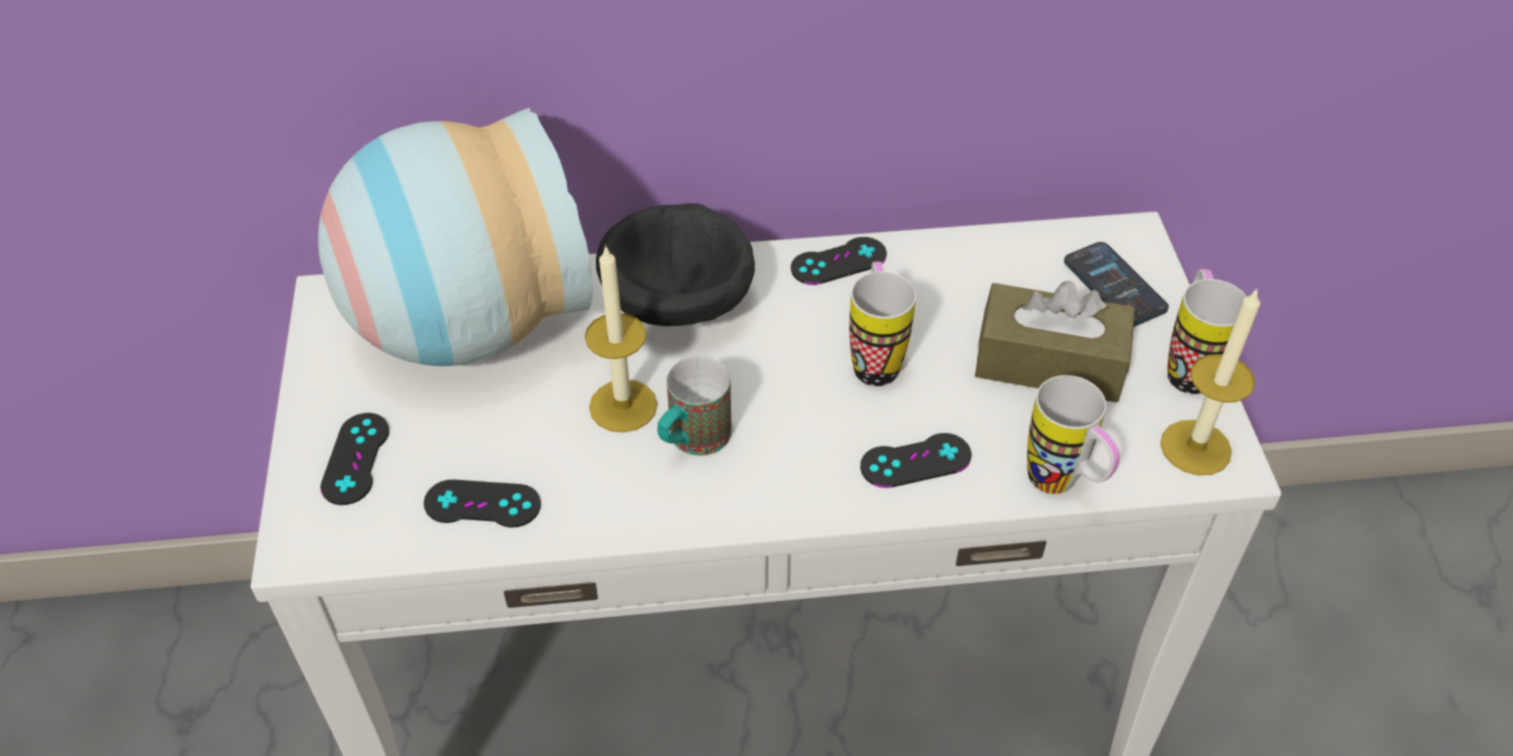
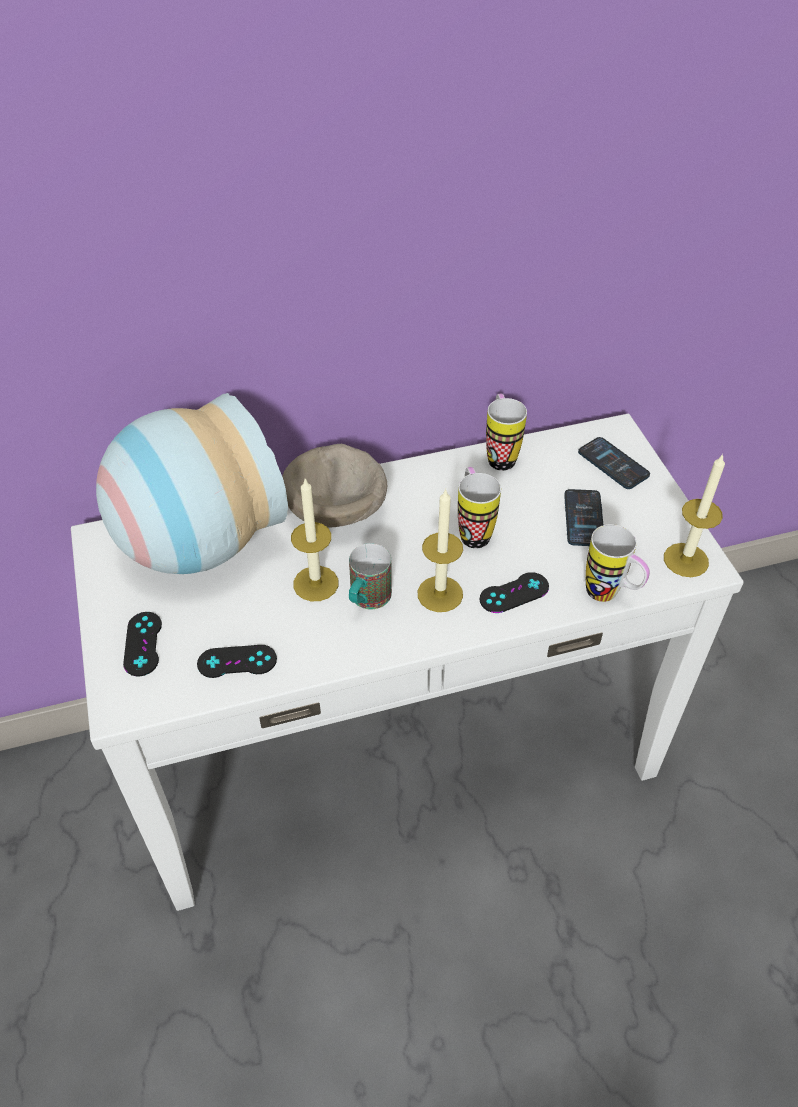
camera: 10 degrees left, 0 degrees up
(681, 304) = (338, 511): black bowl -> beige bowl
(803, 447) = (440, 594): none -> candle
(838, 261) = (435, 470): black game controller -> none
(1049, 363) = (583, 518): brown tissue box -> phone
(1187, 365) = (669, 509): mug -> mug (499, 454)

